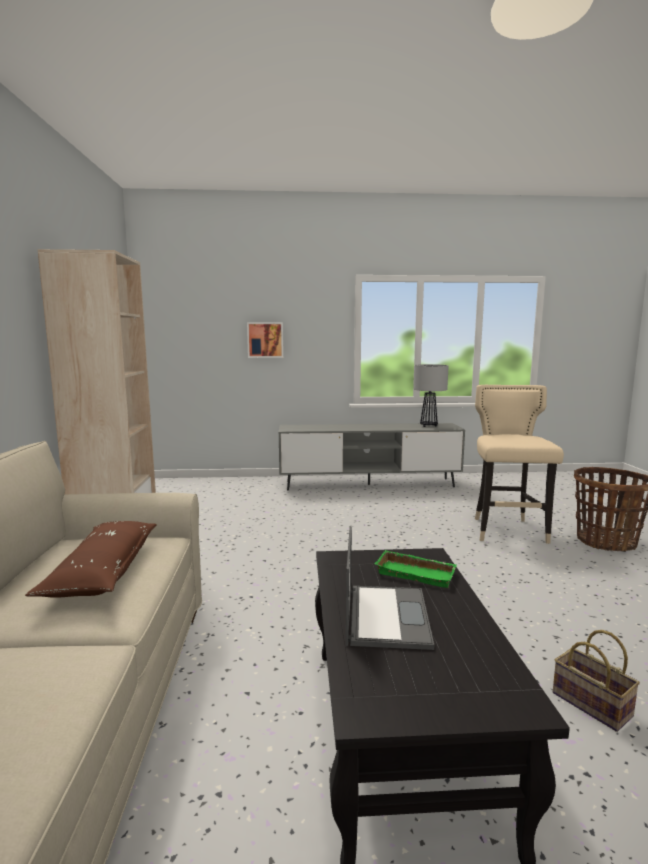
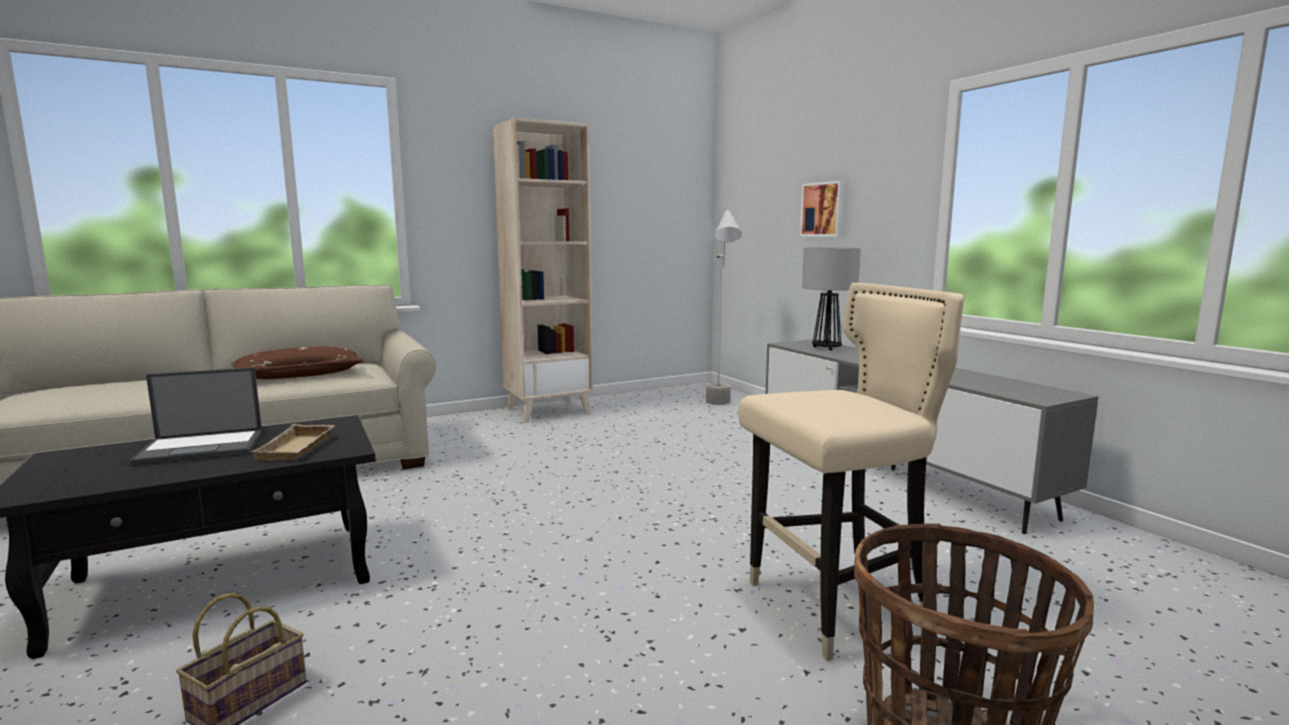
camera: 65 degrees right, 0 degrees up
(211, 489) = (720, 407): none -> grey floor lamp
(417, 573) = (298, 449): green tray -> beige tray
(428, 426) = (1007, 386): table lamp -> table lamp (826, 348)

